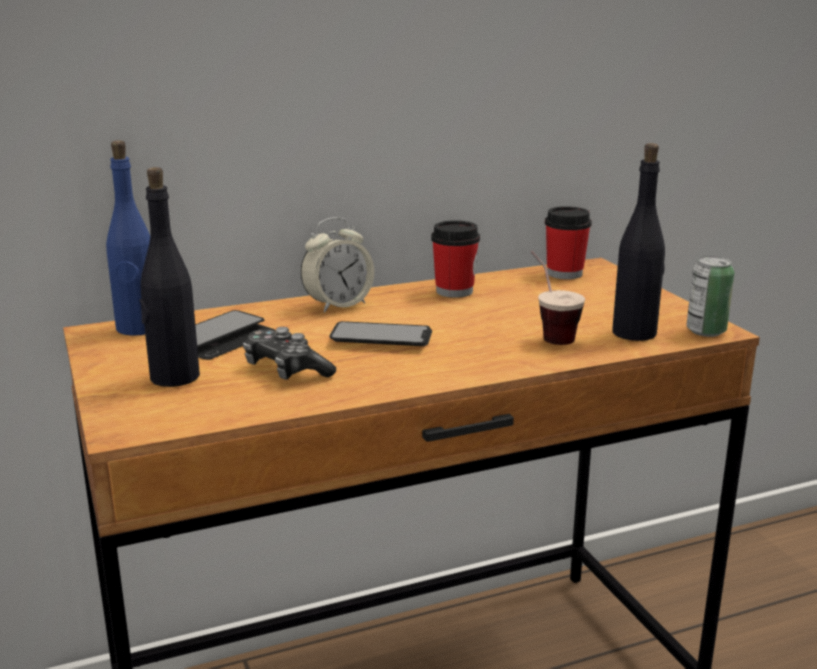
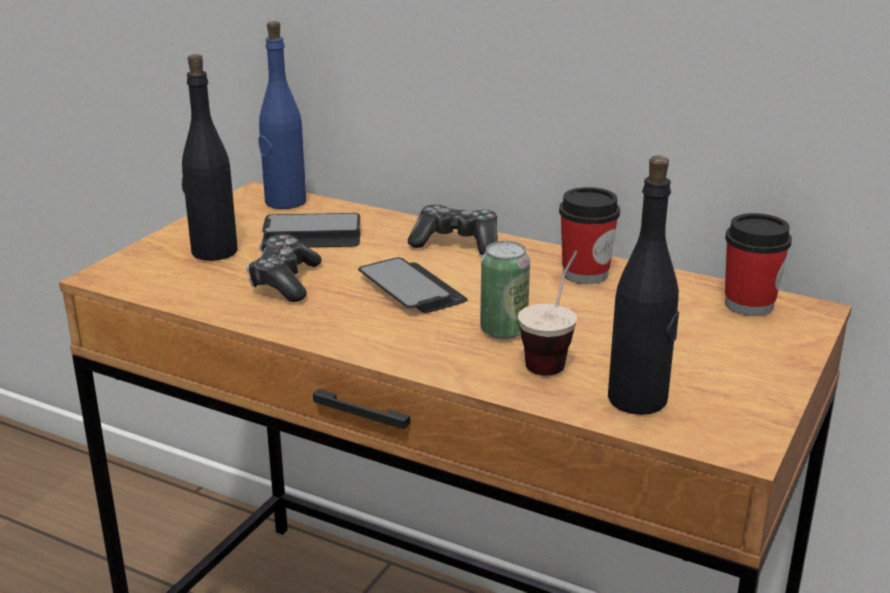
camera: 50 degrees right, 5 degrees up
(338, 305) = (457, 243): alarm clock -> game controller
(706, 331) = (722, 440): can -> can (503, 330)

